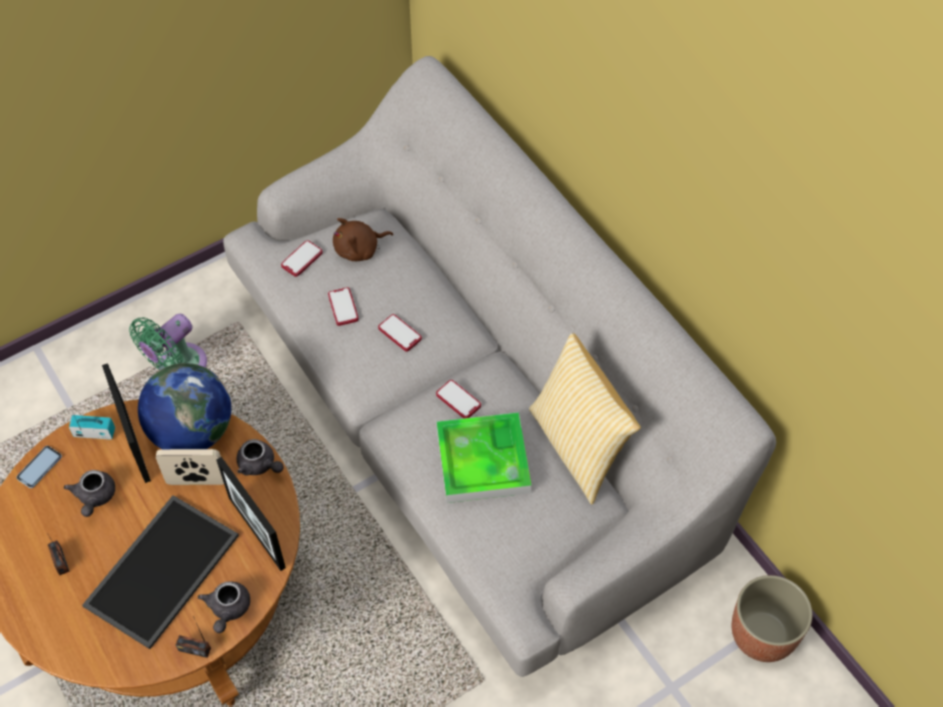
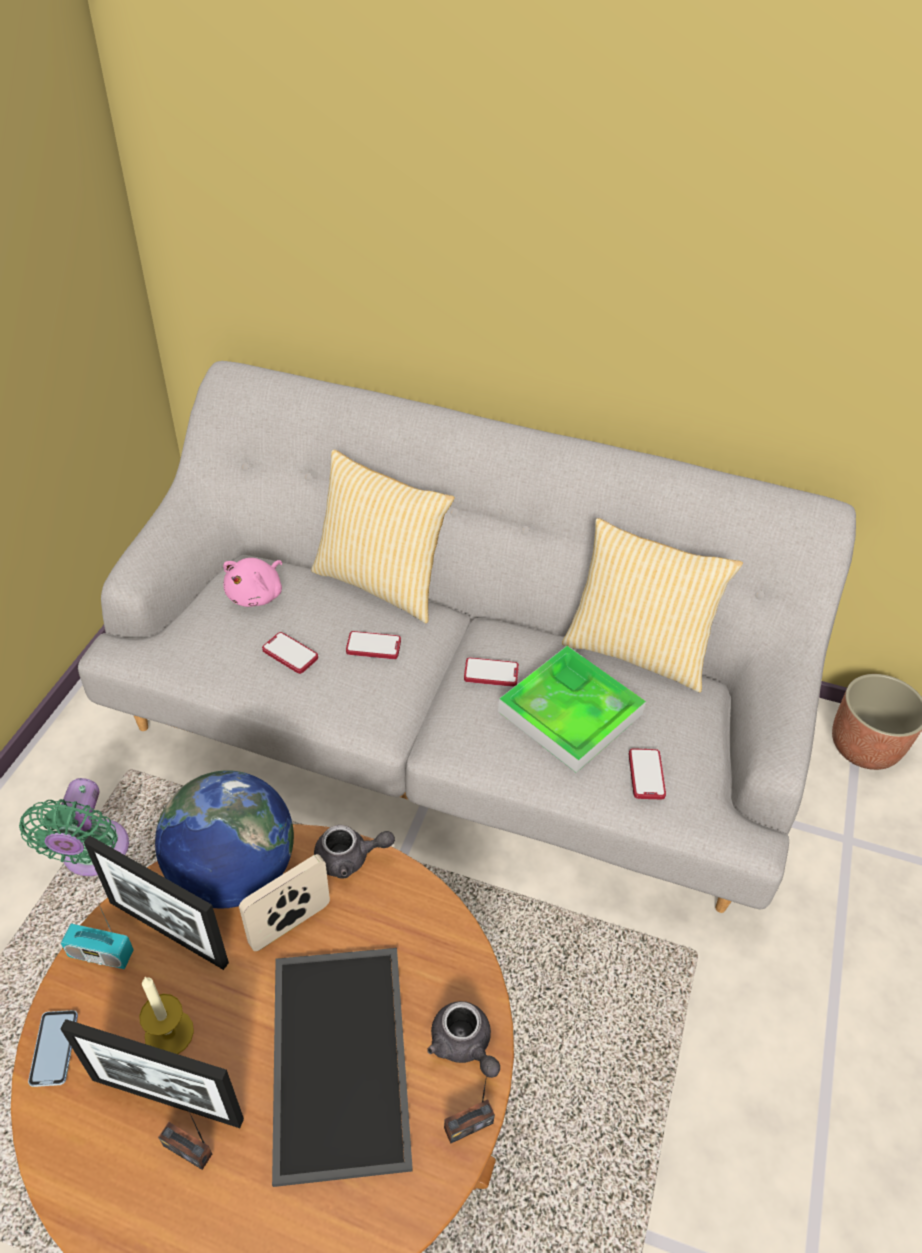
camera: 40 degrees left, 10 degrees down
(94, 432) = (101, 954): radio -> radio turned 135 degrees counterclockwise
(95, 497) = (169, 1033): grey teapot -> candle
(256, 532) = (414, 933): picture frame -> picture frame (167, 1099)
(302, 259) = (201, 634): phone -> phone (646, 775)
(359, 249) = (257, 594): brown plush toy -> pink plush toy
(450, 287) = (381, 582): none -> pillow

